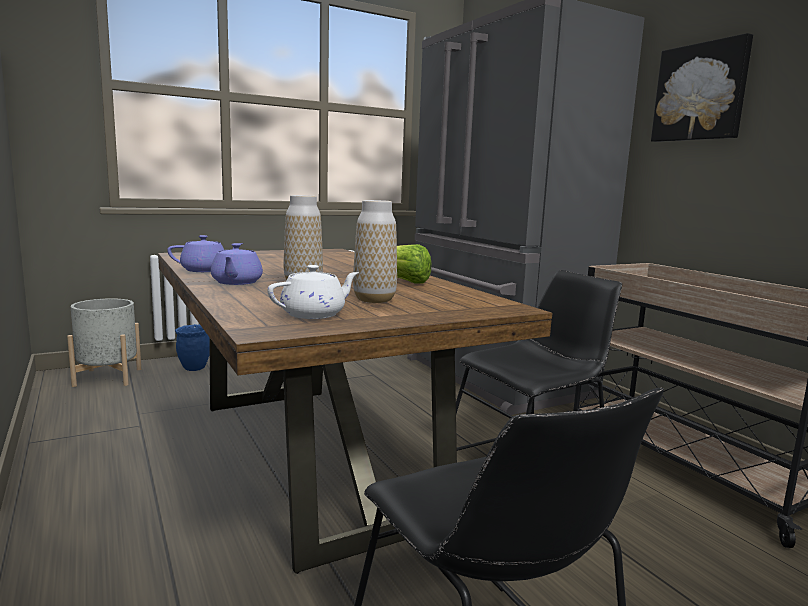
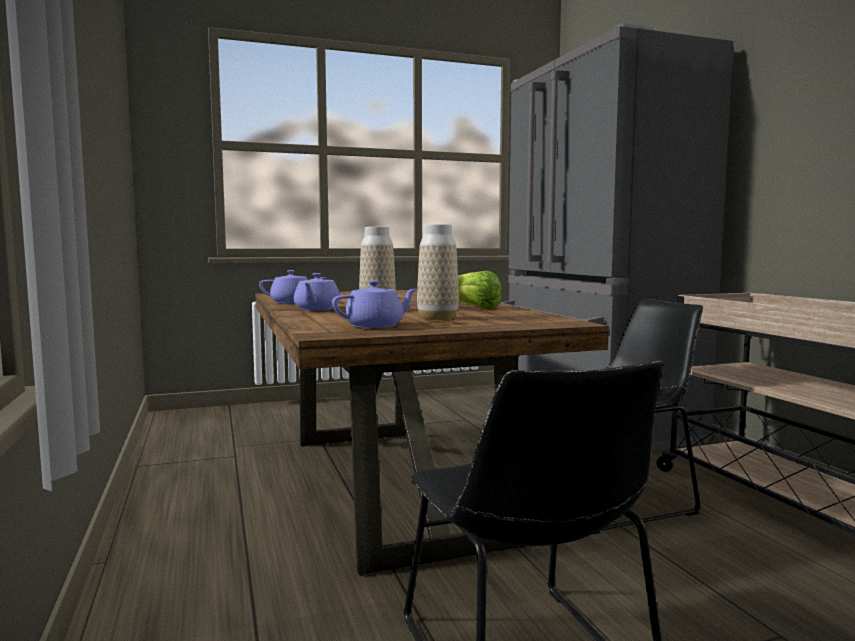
camera: 10 degrees right, 5 degrees down
(108, 377) = (210, 417): grey planter -> none
(193, 368) = (289, 411): blue planter -> none
(314, 314) = (376, 326): white teapot -> purple teapot
(701, 92) = (795, 111): picture -> none

